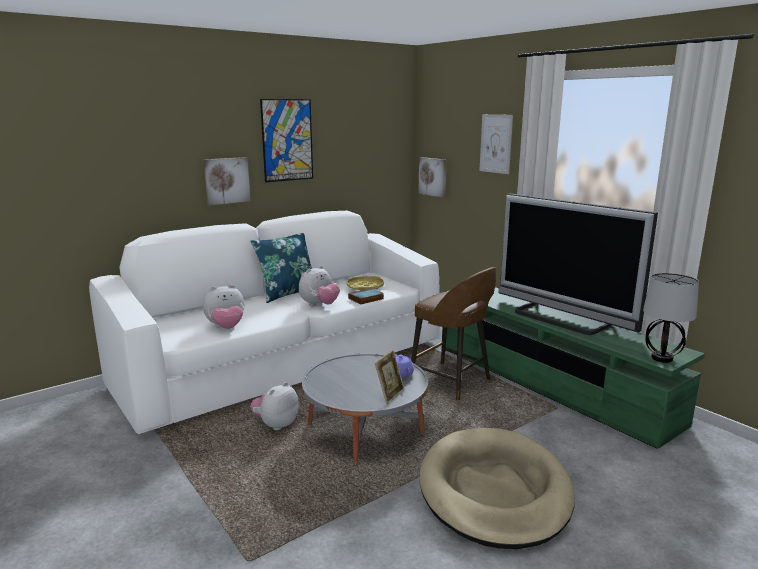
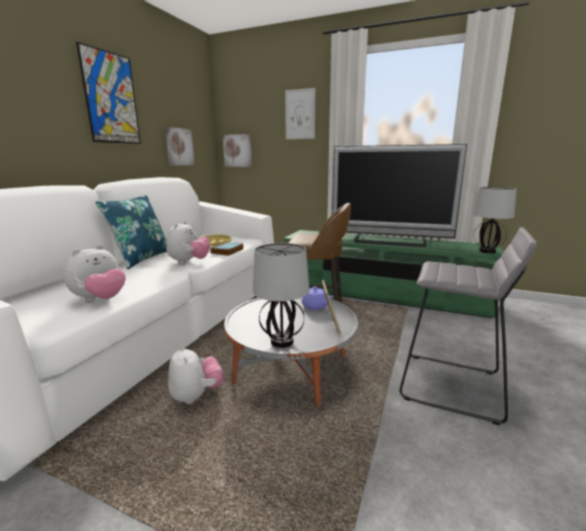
camera: 30 degrees left, 0 degrees up
(226, 180) = (47, 134): picture -> picture (179, 147)
(276, 424) = (196, 396): plush toy -> plush toy turned 150 degrees clockwise
(335, 396) = (282, 342): none -> table lamp
(494, 491) = (451, 386): beige dog bed -> grey stool

